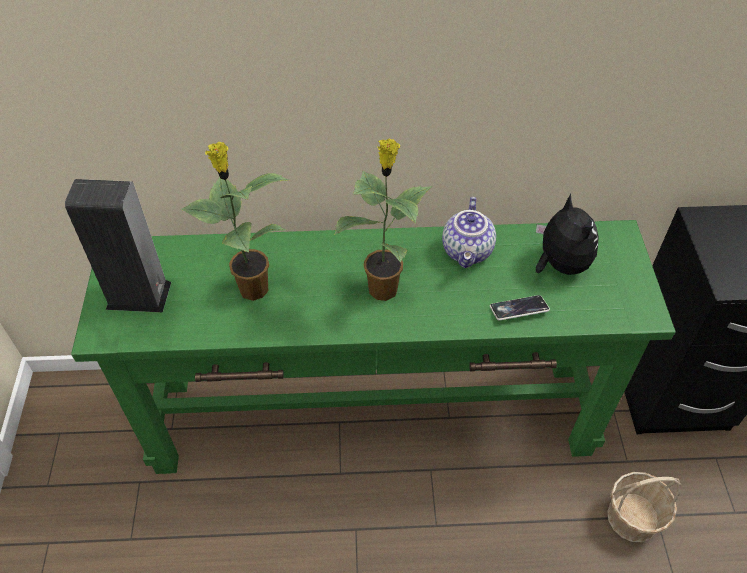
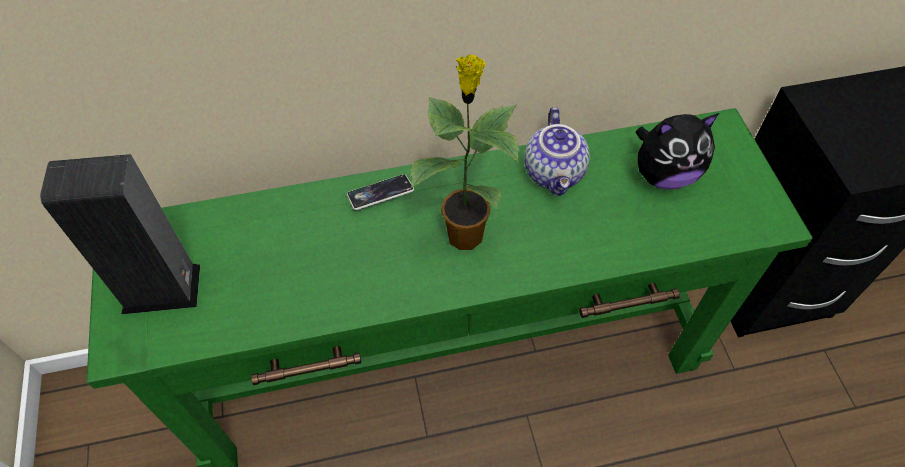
camera: 10 degrees left, 5 degrees up
(251, 288) = (304, 257): potted plant -> none
(518, 310) = (630, 238): phone -> phone (380, 194)
(559, 265) = (664, 175): plush toy -> plush toy turned 105 degrees clockwise
(633, 518) = (753, 432): basket -> none

